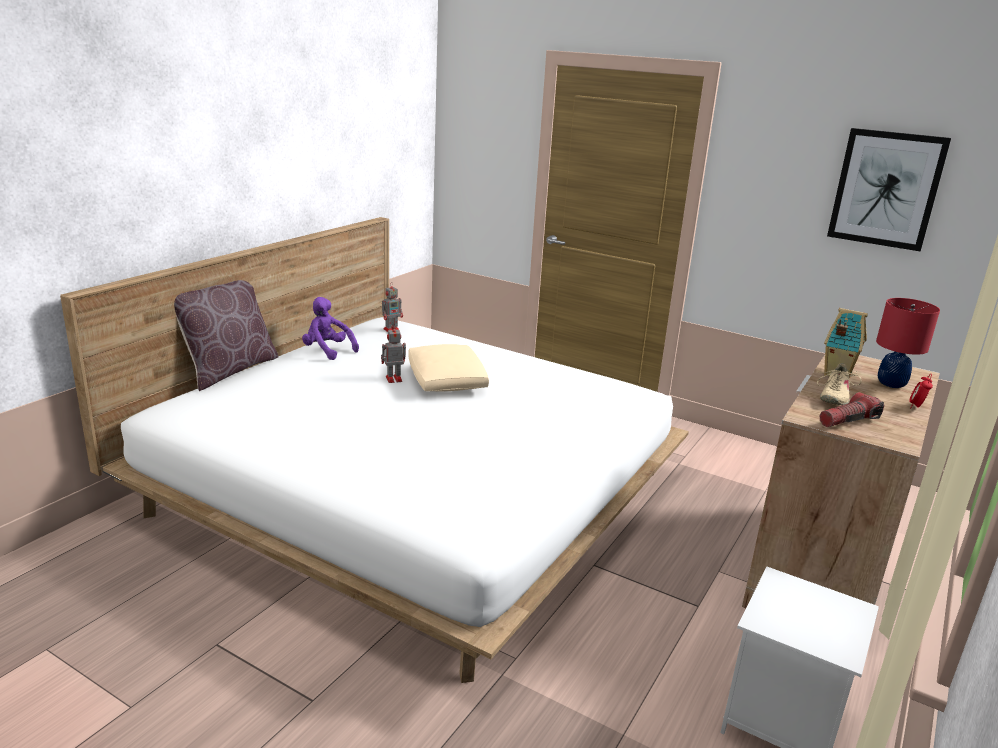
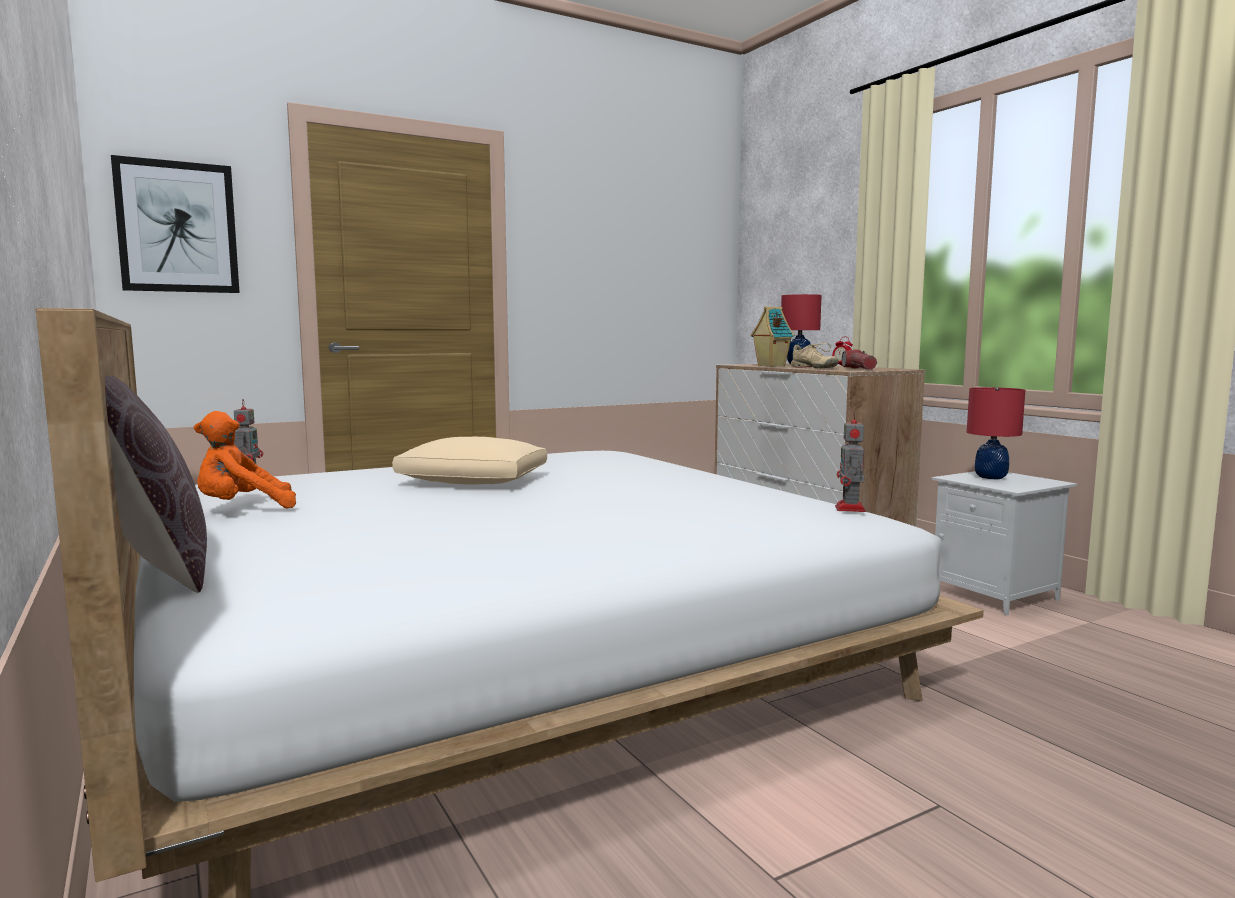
camera: 60 degrees left, 15 degrees down
(327, 351) = (242, 509): purple plush toy -> orange plush toy
(392, 379) = (423, 495): toy robot -> toy robot (850, 509)
(812, 606) = (990, 477): none -> red table lamp
(886, 189) = (654, 247): picture -> picture (177, 227)

